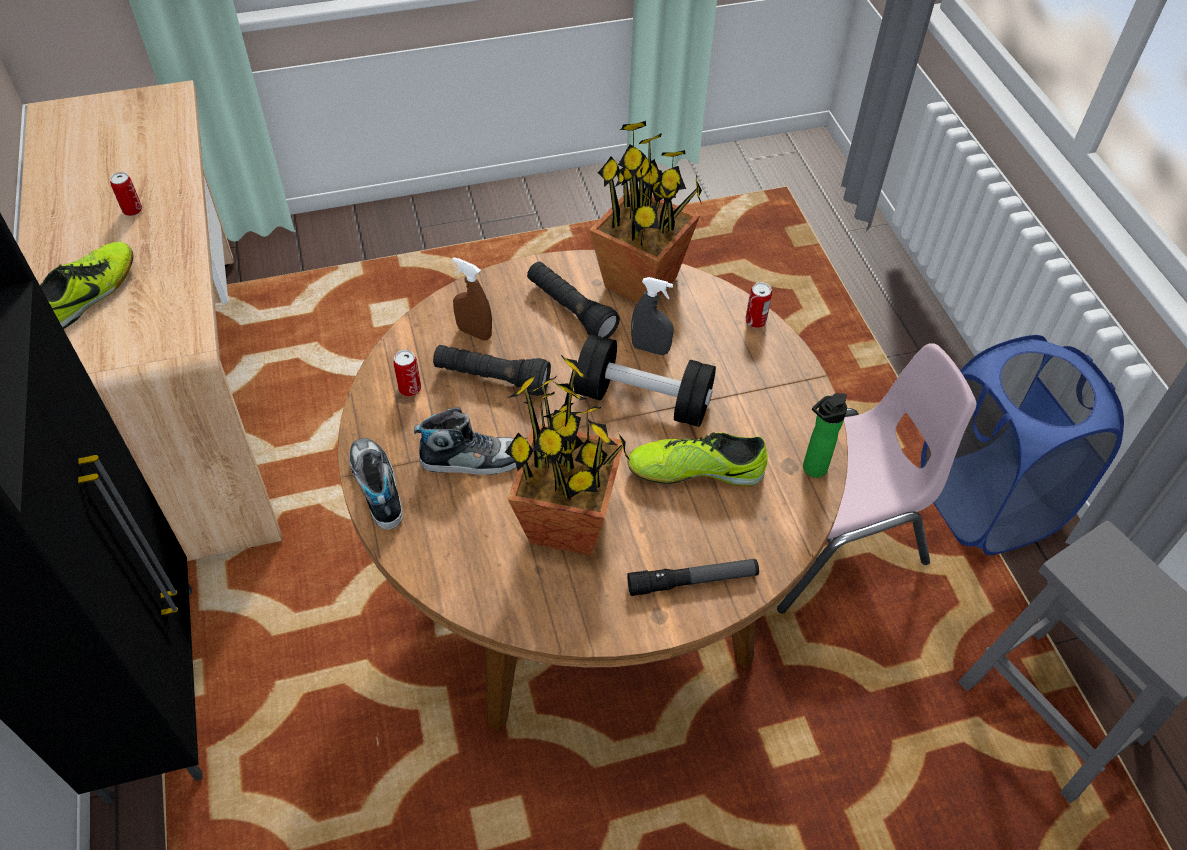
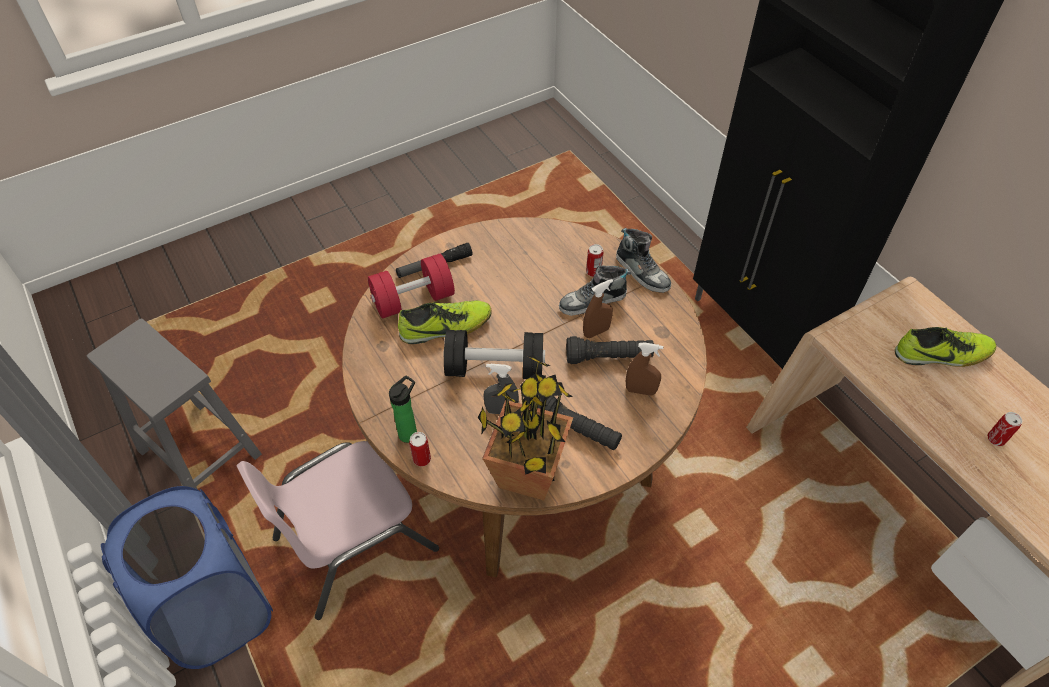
camera: 165 degrees right, 0 degrees up
(89, 294) = (942, 355): shoe -> shoe turned 105 degrees counterclockwise
(410, 389) = (661, 336): can -> can (593, 272)
(491, 415) = (596, 332): none -> brown spray bottle
(569, 523) = (517, 279): potted plant -> none
(736, 526) = (413, 300): none -> red dumbbell
(811, 470) = (367, 346): bottle -> bottle (410, 432)

